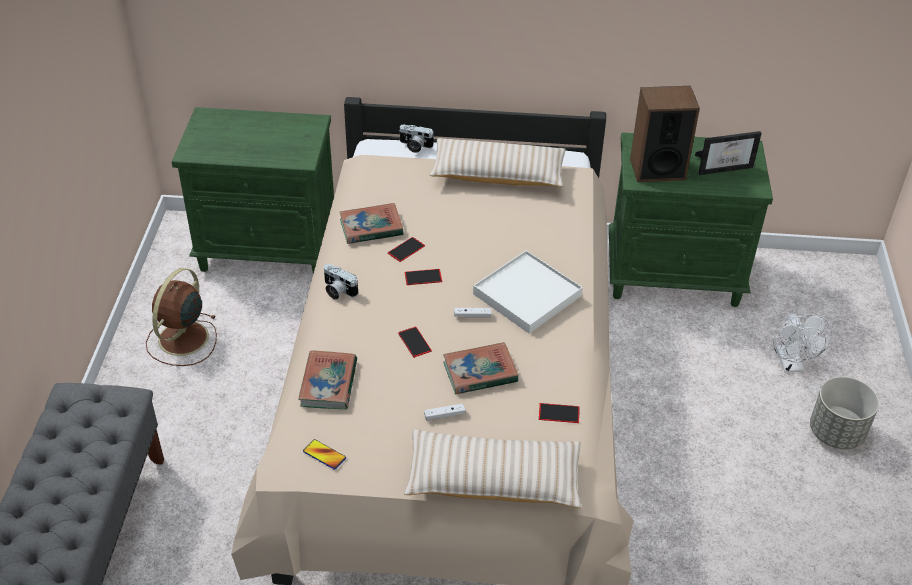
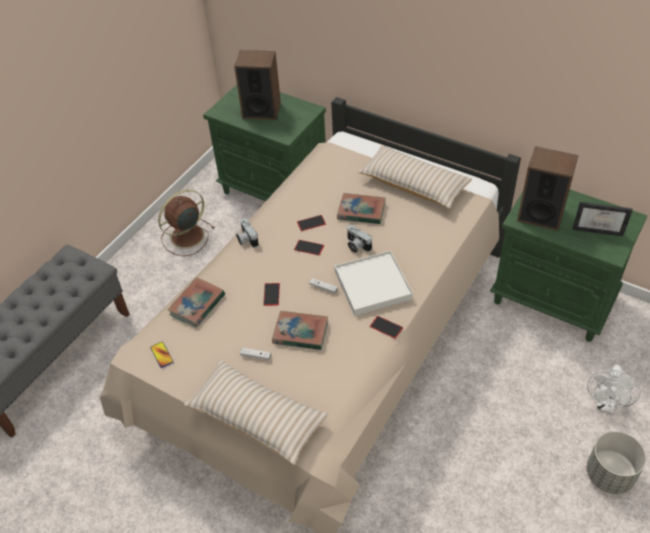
camera: 30 degrees right, 5 degrees up
(249, 138) = (261, 110): none -> speaker
(371, 227) = (298, 199): book -> book (361, 211)
(415, 146) = (368, 146): camera -> camera (356, 245)
(559, 413) = (335, 385): phone -> phone (386, 327)

